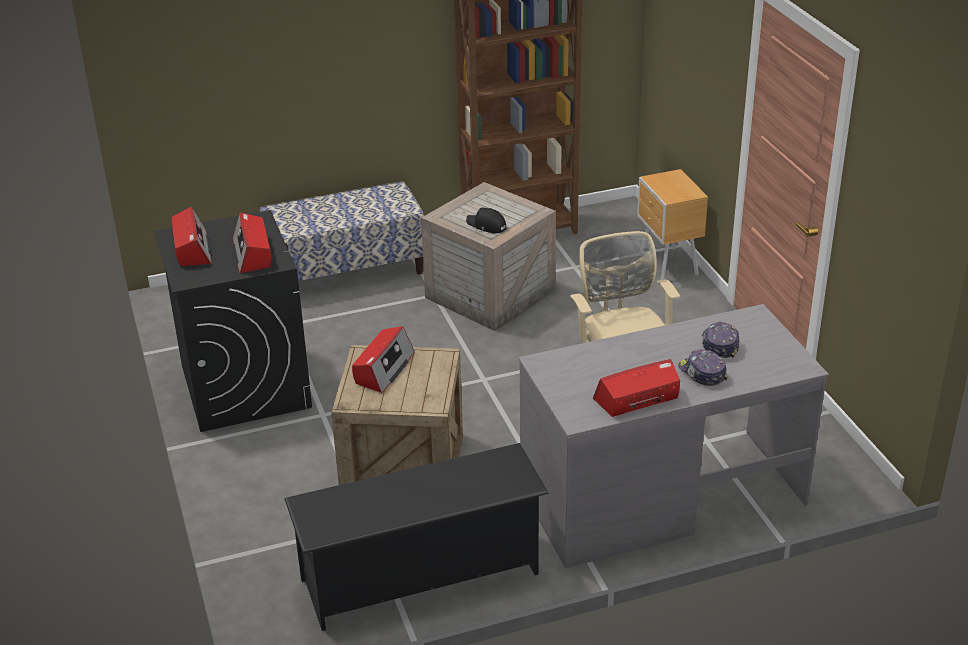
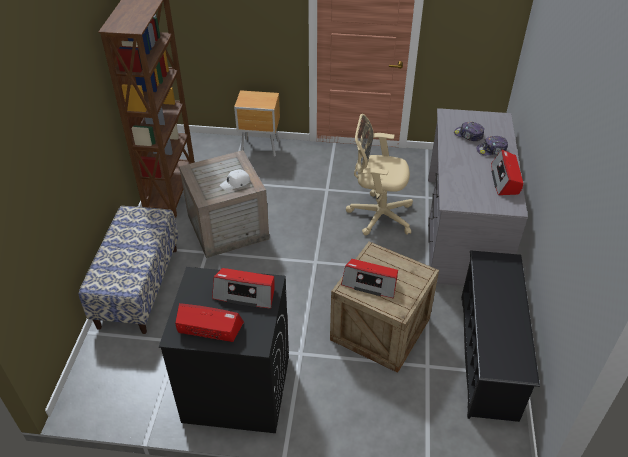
camera: 65 degrees left, 10 degrees up
(383, 369) = (370, 283): radio -> radio turned 150 degrees clockwise
(486, 226) = (235, 183): black cap -> white cap

